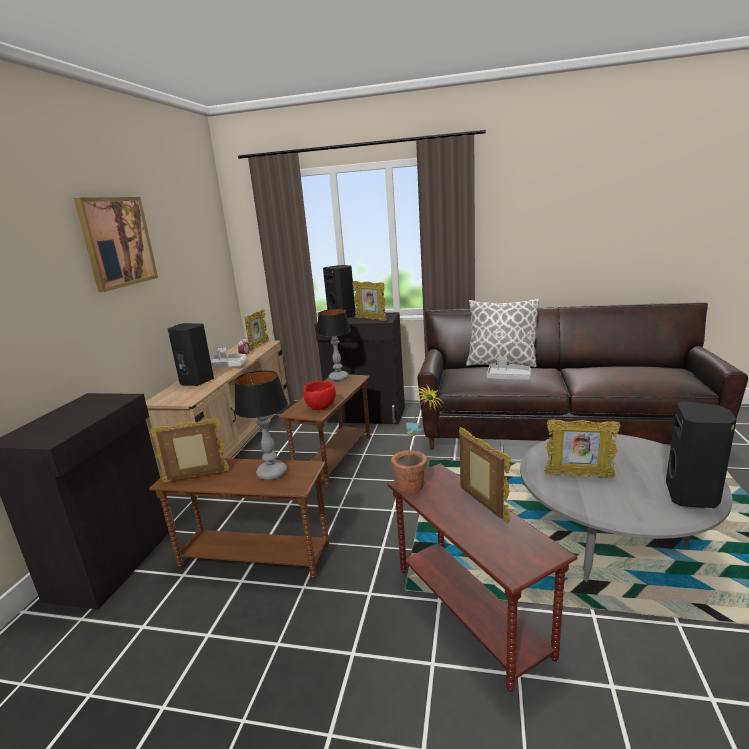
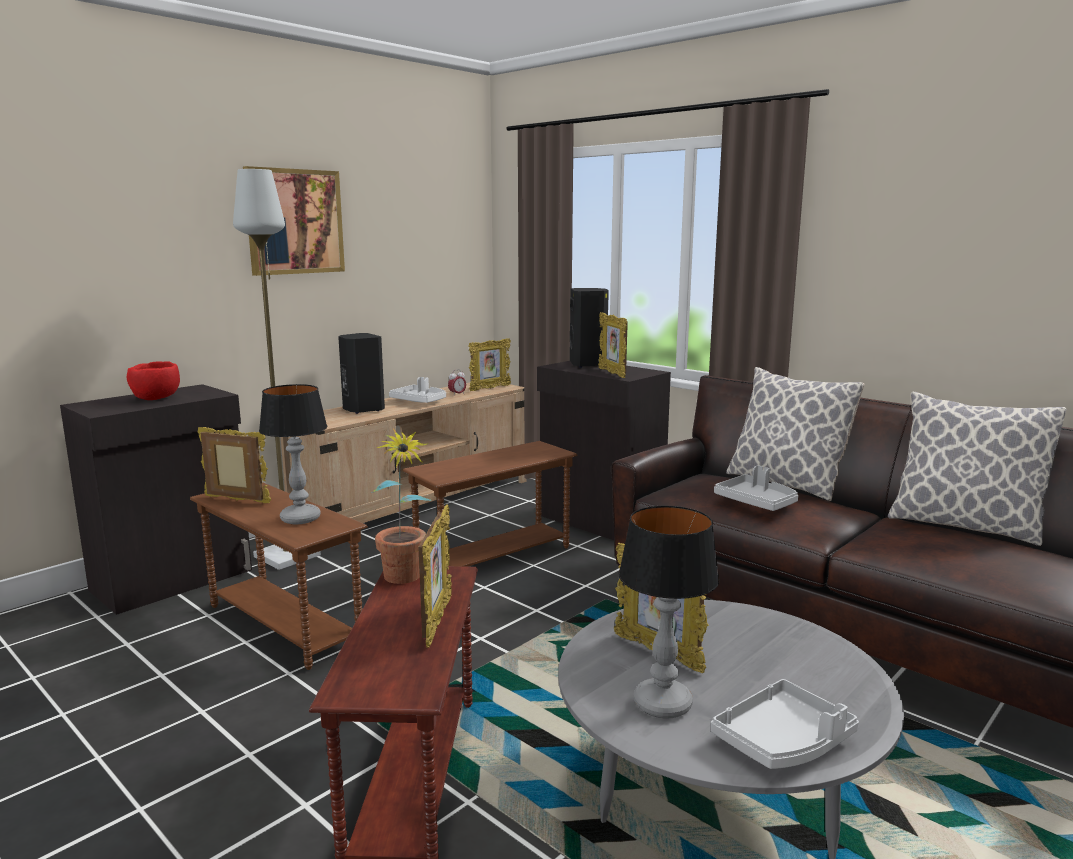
camera: 30 degrees right, 5 degrees down
(187, 507) = (287, 555): none -> grey floor lamp
(321, 407) = (459, 471): red bowl -> red bowl (157, 398)
(338, 378) = (534, 447): table lamp -> table lamp (662, 703)
(603, 364) = (964, 526): none -> pillow
(692, 496) = (783, 741): black speaker -> grey tray

